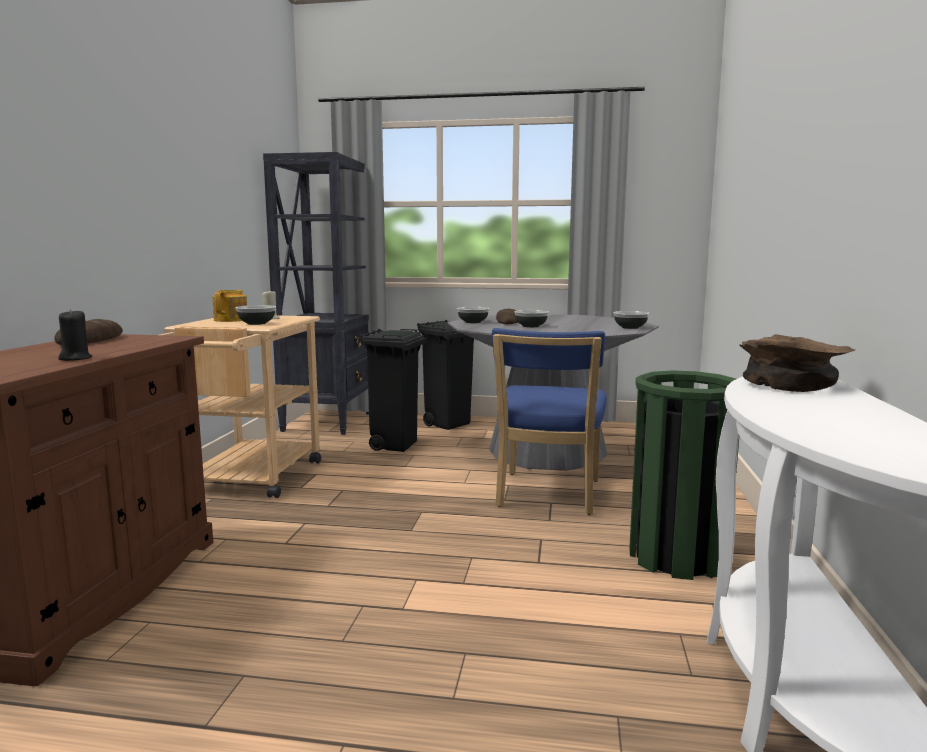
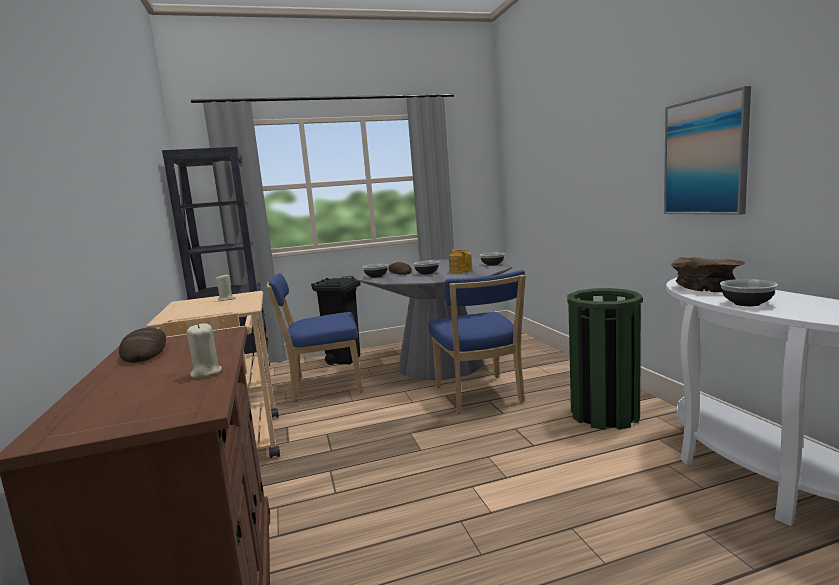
camera: 25 degrees left, 0 degrees up
(75, 358) = (206, 373): black candle -> beige candle
(231, 320) = (193, 306): teapot -> teapot (461, 270)
(257, 323) = (230, 306): bowl -> bowl (746, 303)
(395, 445) = (323, 386): black trash can -> blue chair
(859, 179) = (705, 156): none -> picture

